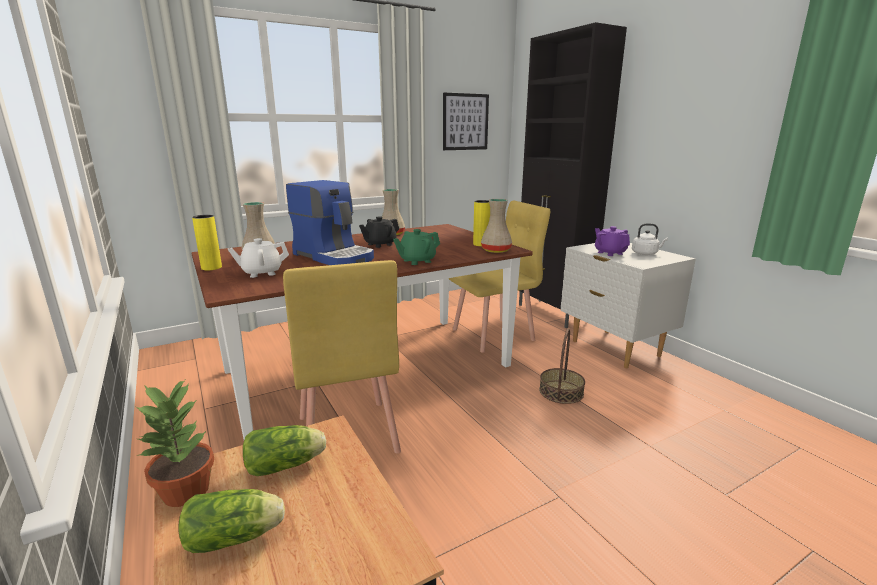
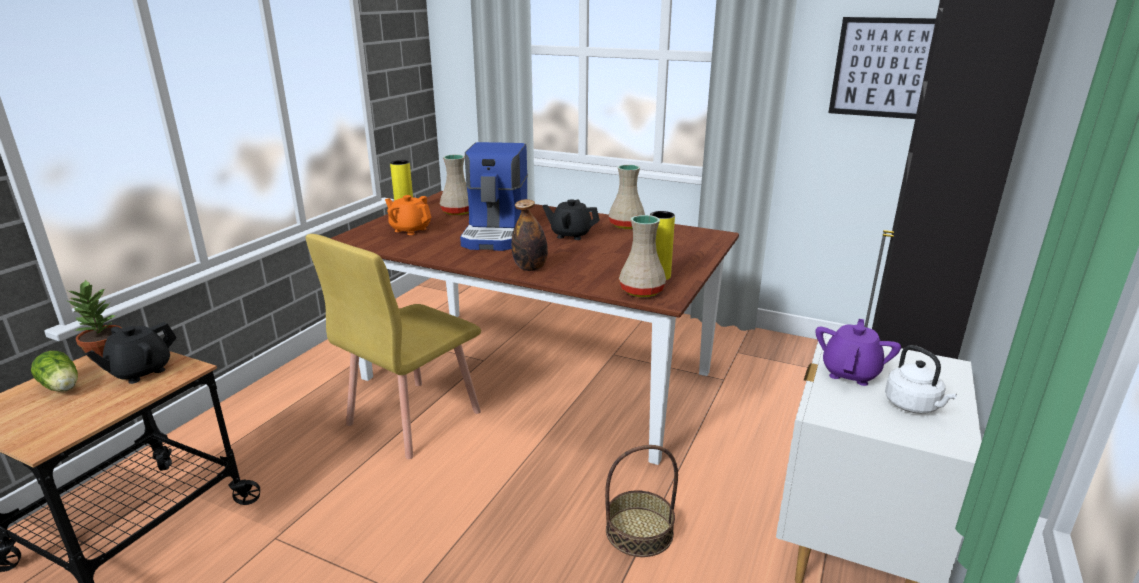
camera: 55 degrees right, 5 degrees up
(261, 273) = (410, 230): white teapot -> orange teapot
(287, 465) = (140, 372): lettuce -> black teapot
(417, 261) = (530, 268): green teapot -> bottle
(494, 335) = (728, 421): yellow chair -> none

